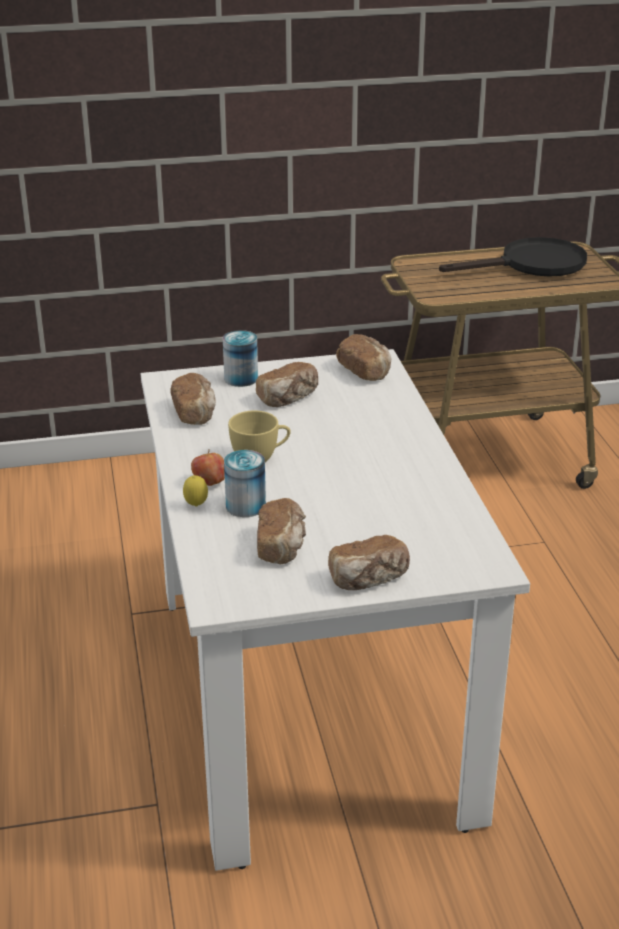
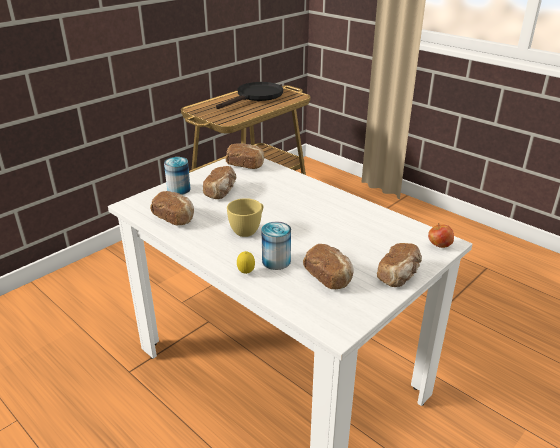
camera: 35 degrees left, 0 degrees up
(209, 483) = (236, 256): apple -> apple (439, 246)

